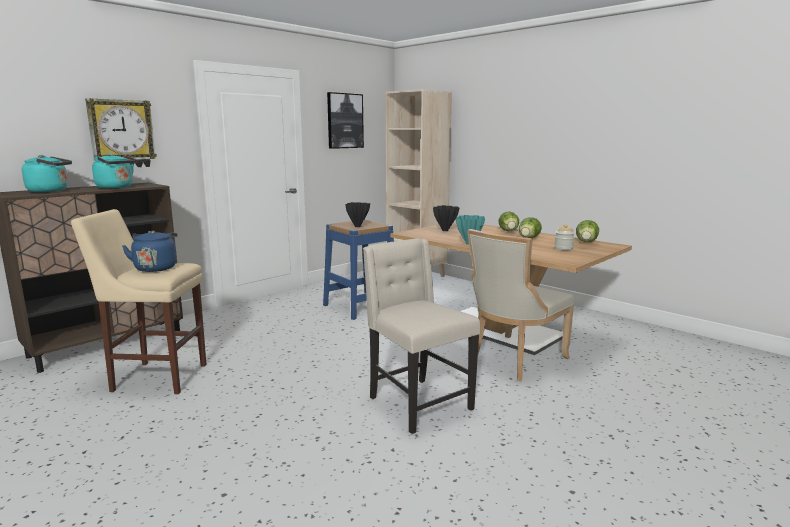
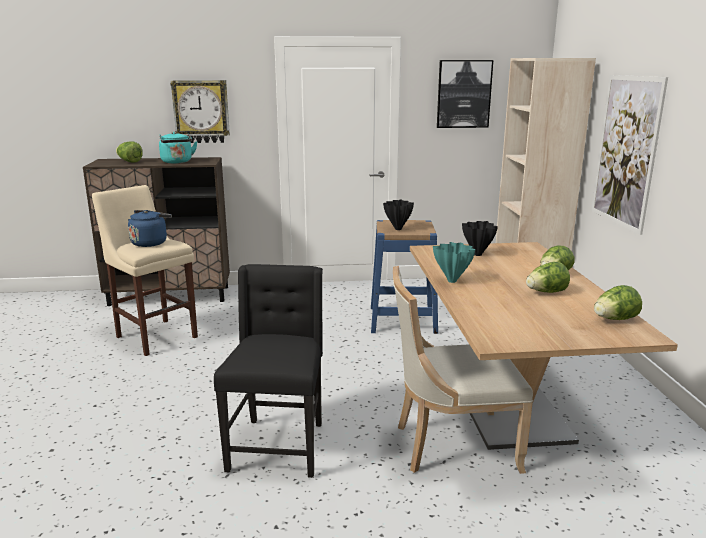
camera: 40 degrees right, 5 degrees up
(51, 191) = (129, 161): turquoise kettle -> lettuce
(417, 403) = (278, 446): beige chair -> black chair
(494, 152) = (626, 151): none -> picture
(563, 248) = (550, 320): jar -> none

